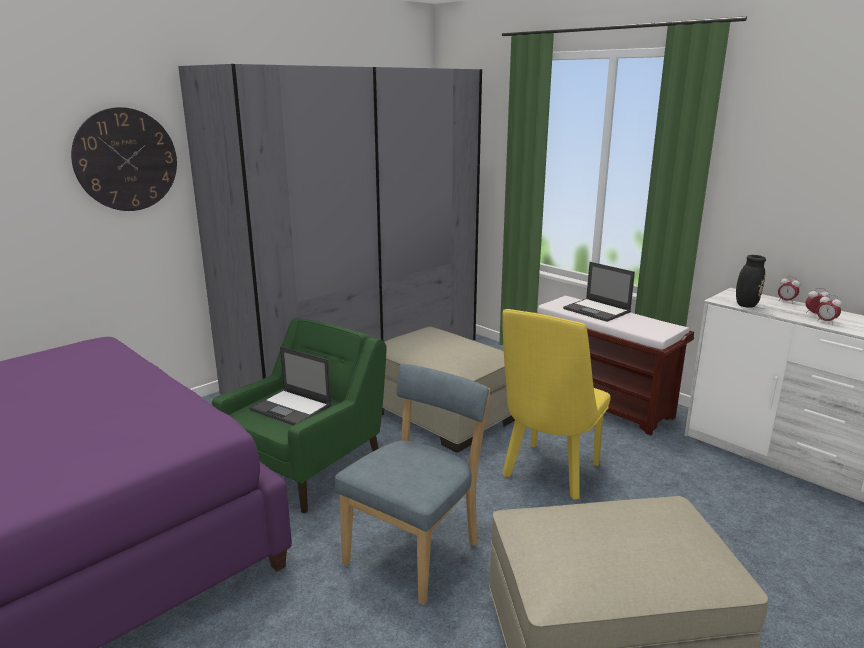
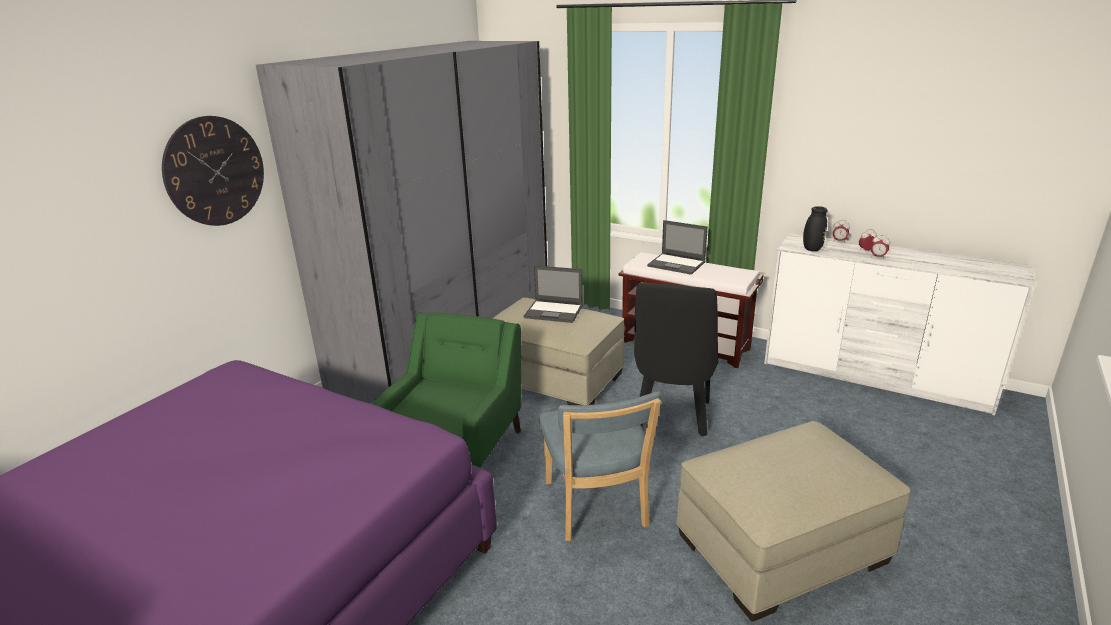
camera: 15 degrees left, 5 degrees up
(292, 408) = (443, 401): laptop -> laptop (554, 312)
(416, 550) = (597, 508): blue chair -> blue chair turned 150 degrees clockwise
(548, 474) = (672, 418): yellow chair -> black chair

